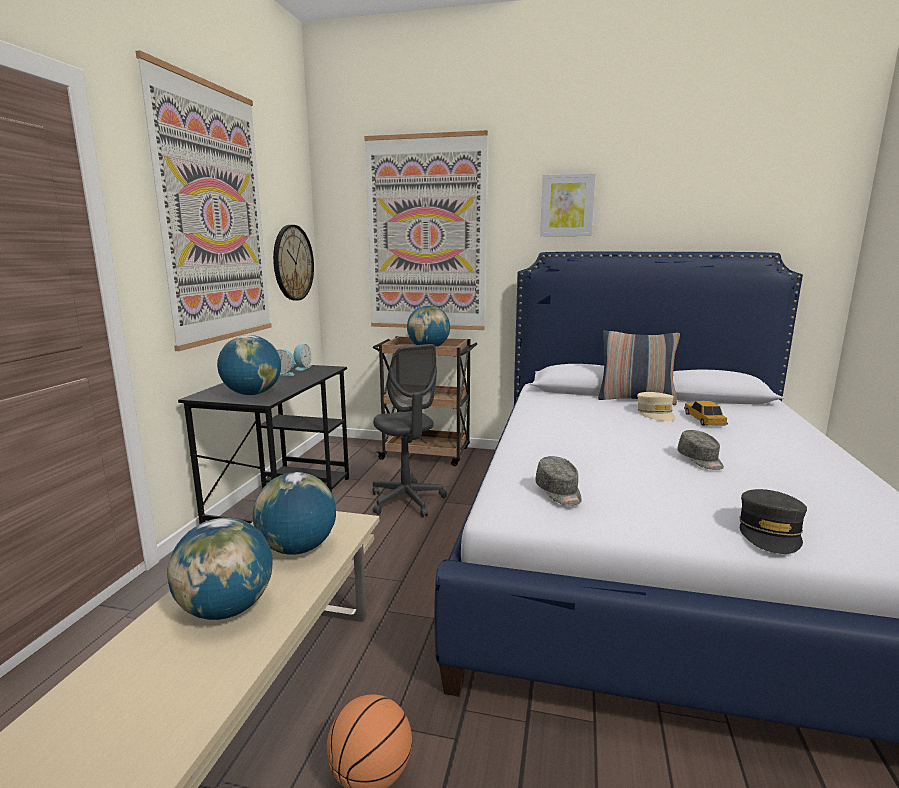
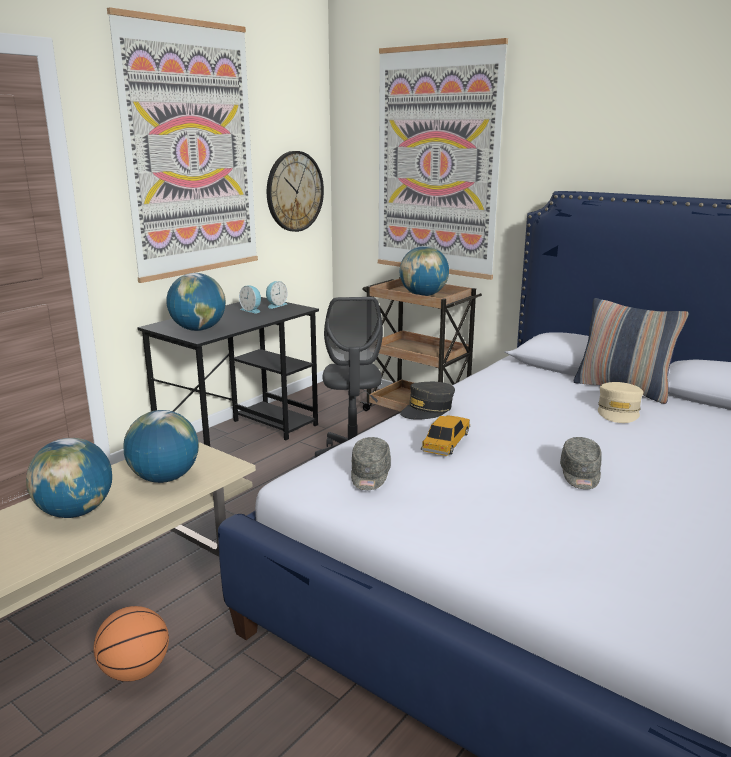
camera: 25 degrees right, 5 degrees up
(567, 205) = (595, 132): picture -> none
(703, 420) = (671, 429): toy car -> toy car (446, 442)
(770, 532) = (528, 563): grey cap -> grey cap (427, 410)

